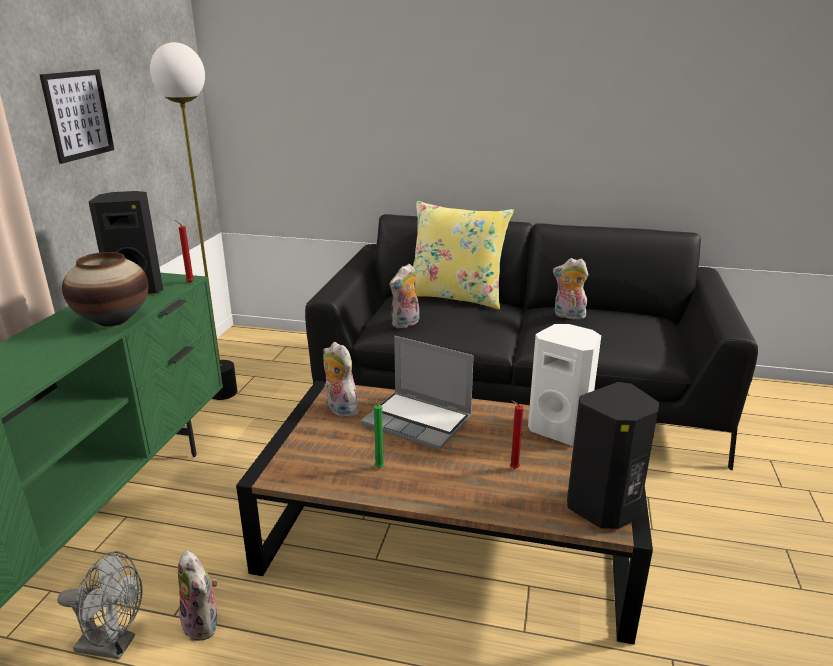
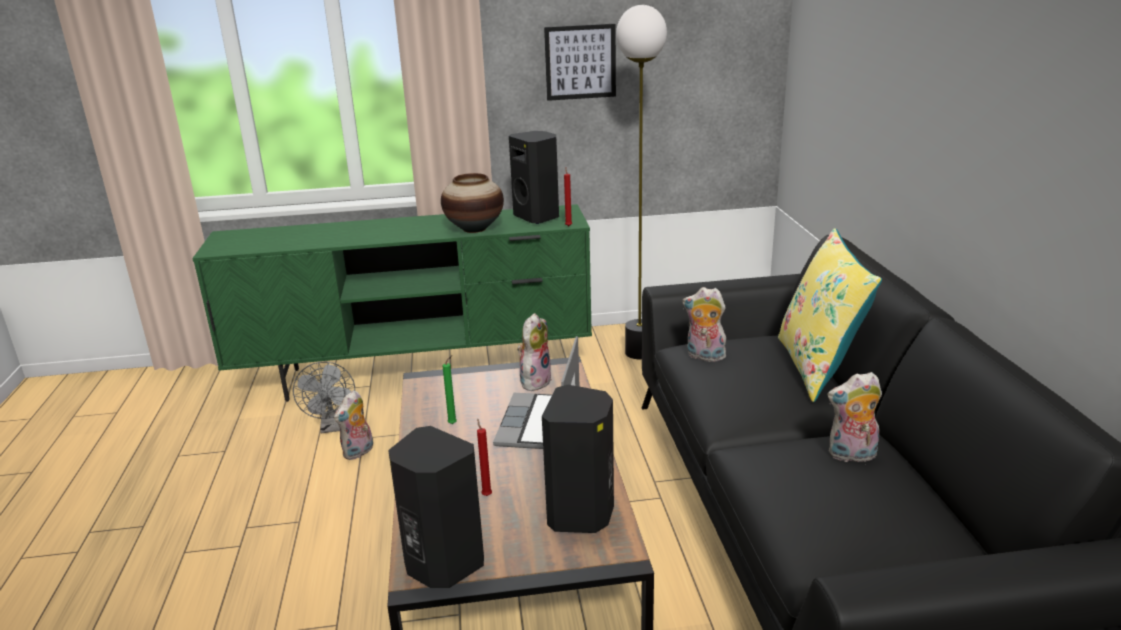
camera: 70 degrees right, 0 degrees up
(560, 429) = (582, 514): white speaker -> black speaker
(568, 316) = (851, 456): plush toy -> plush toy turned 90 degrees counterclockwise

